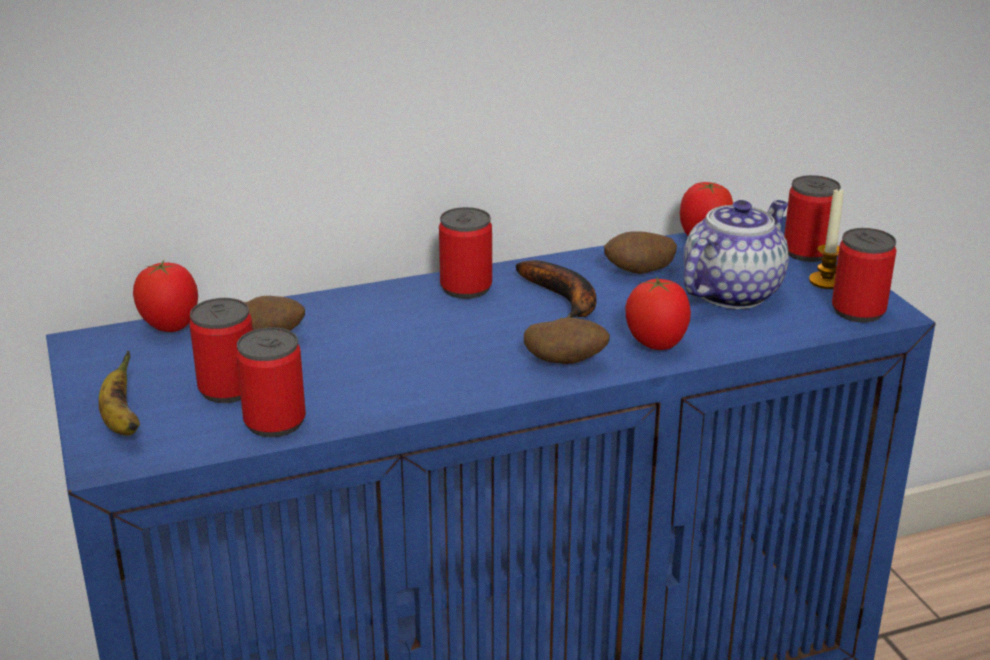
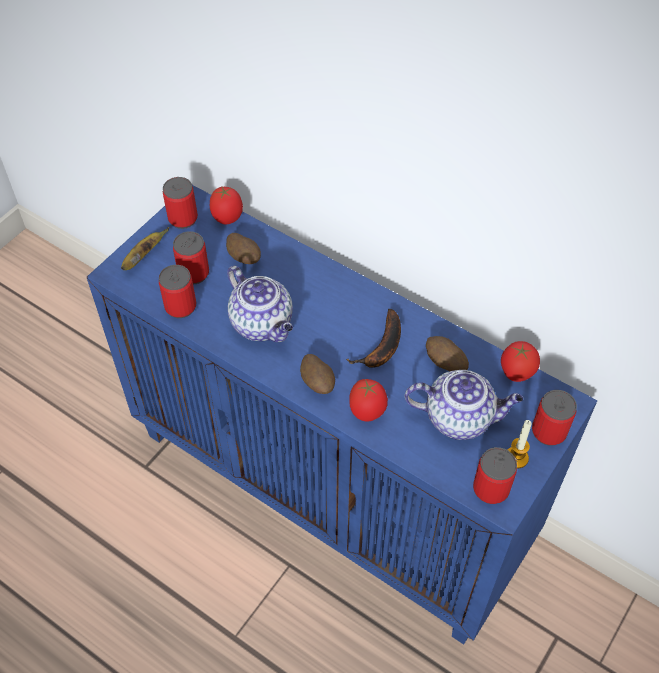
camera: 55 degrees right, 25 degrees up
(408, 367) = (263, 324): none -> teapot
(466, 288) = (360, 300): can -> can (183, 219)

